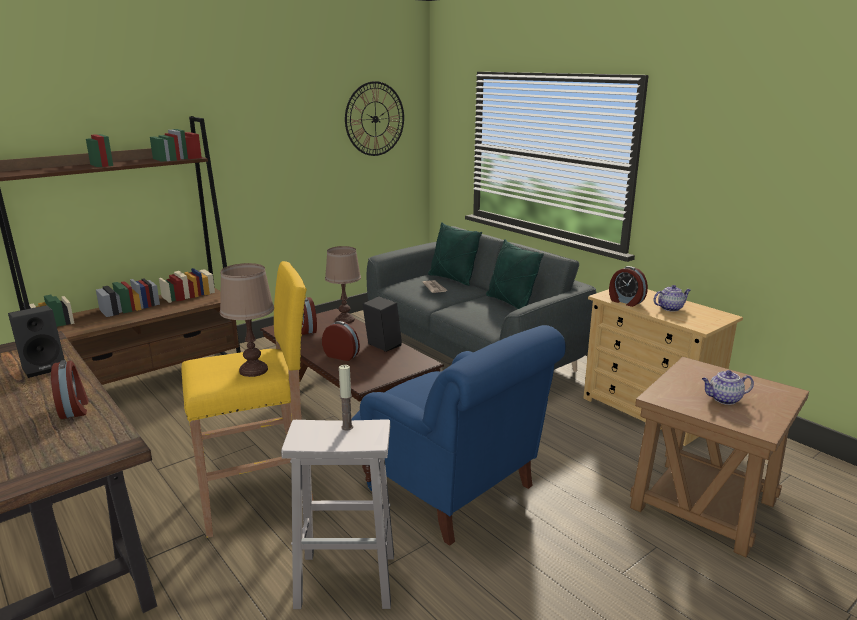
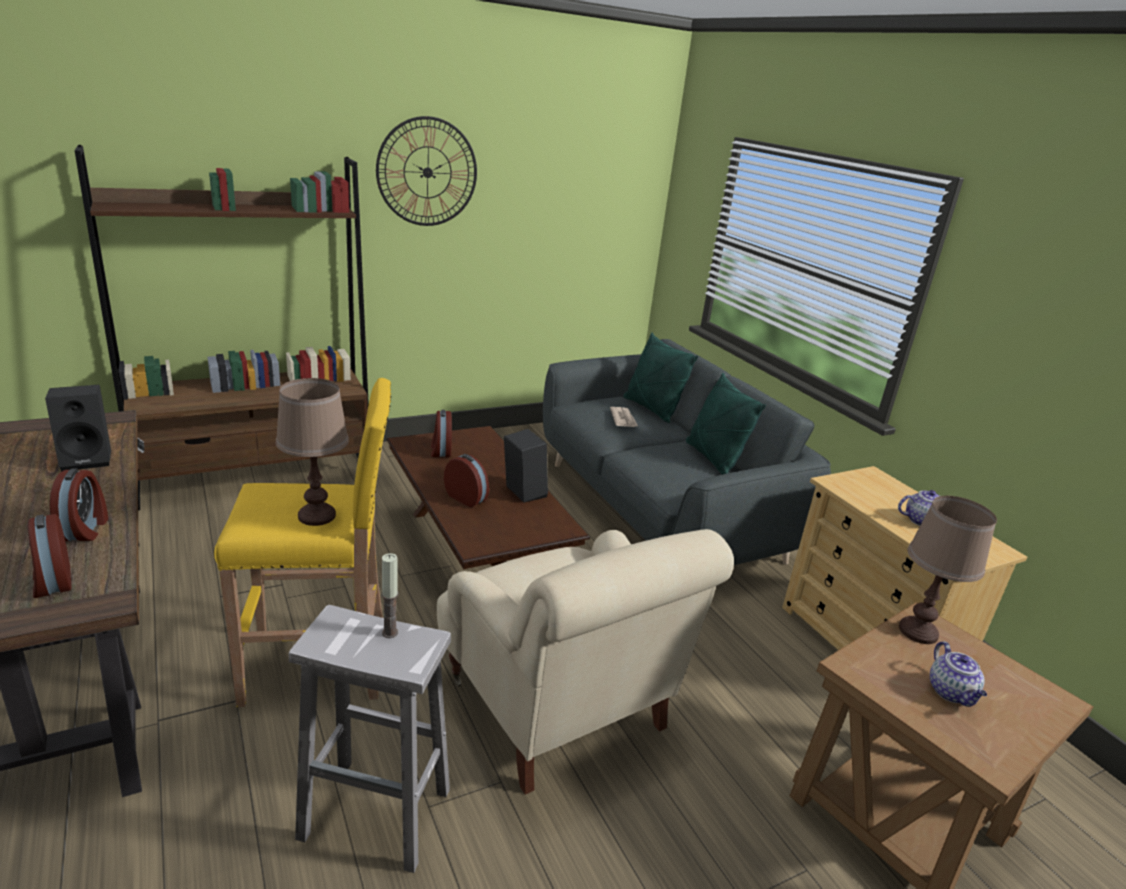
camera: 10 degrees right, 5 degrees up
(344, 320) = (492, 445): brown table lamp -> brown table lamp (917, 631)
(375, 119) = (592, 184): wall clock -> wall clock (427, 172)
(451, 489) = (558, 708): blue armchair -> beige armchair
(625, 302) = (860, 497): alarm clock -> alarm clock (52, 581)
(723, 399) = (951, 693): teapot -> teapot turned 105 degrees counterclockwise

